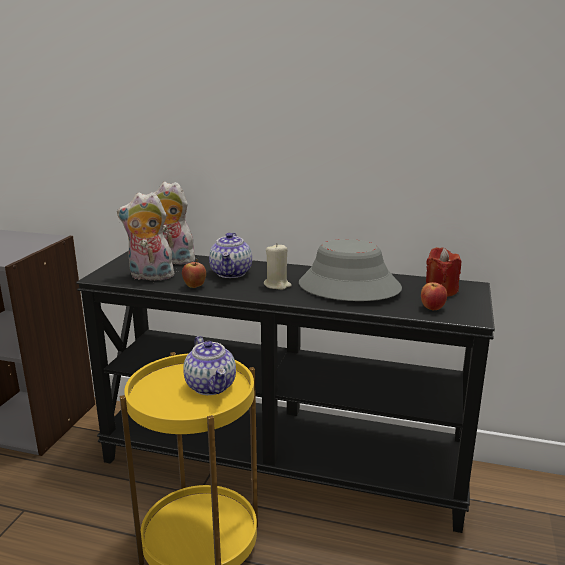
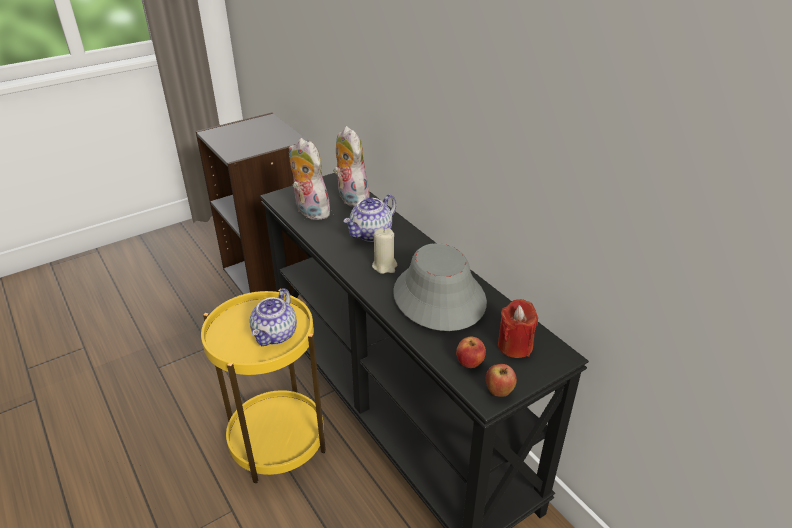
camera: 40 degrees right, 15 degrees up
(195, 287) = (323, 238): apple -> apple (499, 392)

